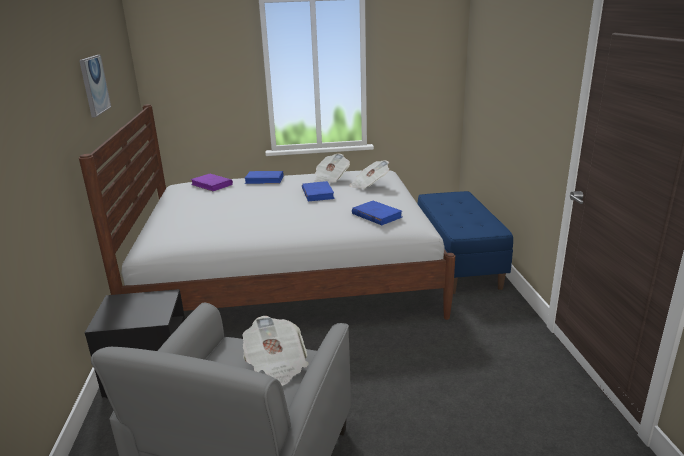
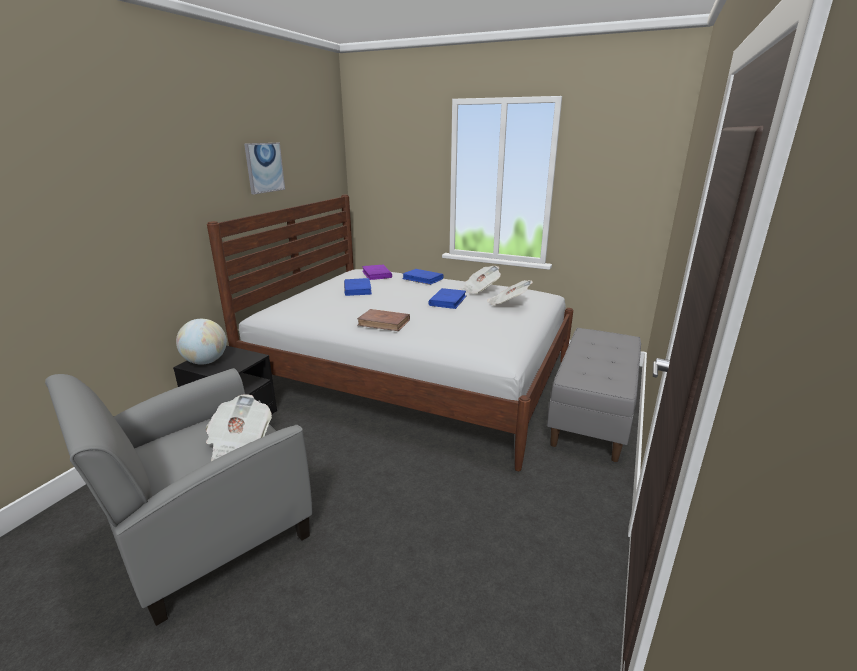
camera: 30 degrees right, 0 degrees up
(117, 315) = (206, 362): none -> globe
(291, 225) = (384, 323): none -> brown book
(376, 215) = (471, 334): blue book -> blue book (357, 289)
(457, 263) = (591, 415): blue bench -> grey bench

